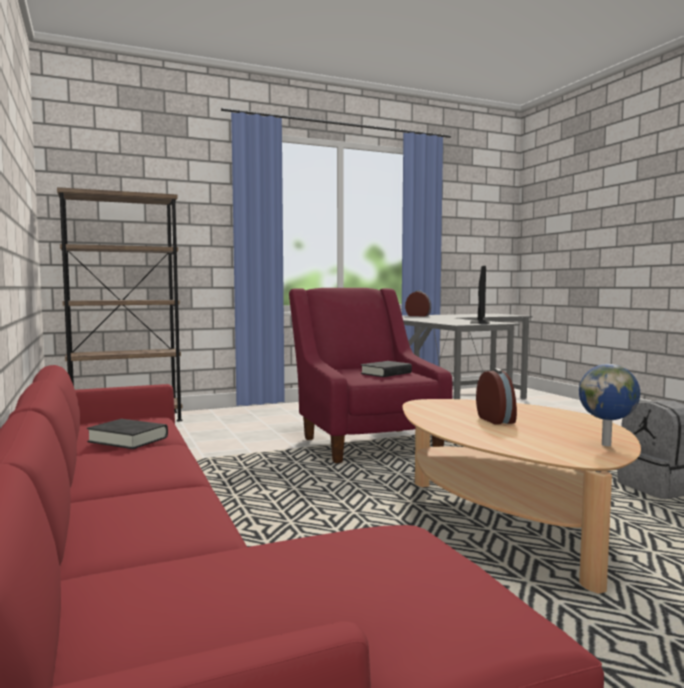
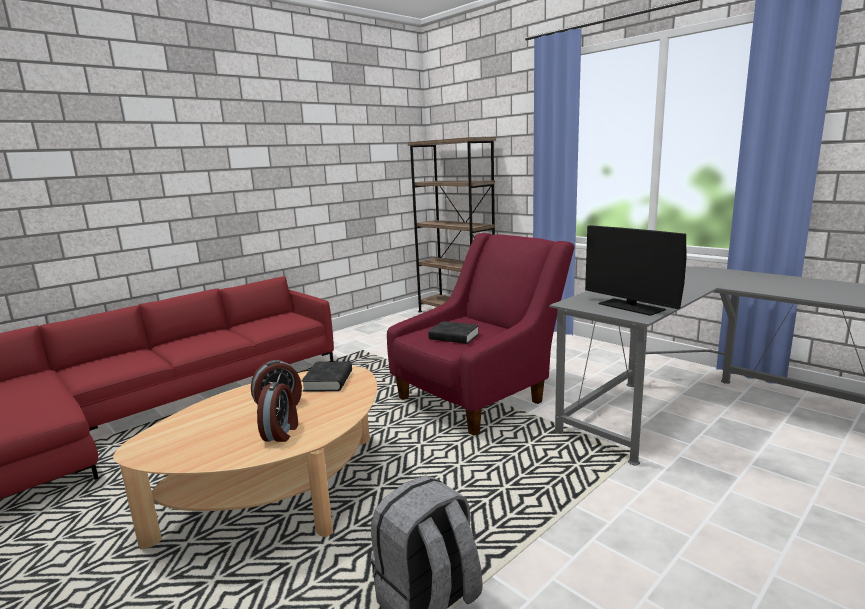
camera: 70 degrees right, 10 degrees up
(128, 440) = (244, 329): black book -> black book (328, 381)
(418, 316) = (718, 273): alarm clock -> alarm clock (281, 432)
(480, 322) = (631, 307): monitor -> monitor turned 60 degrees clockwise
(607, 445) = (182, 456): globe -> none

